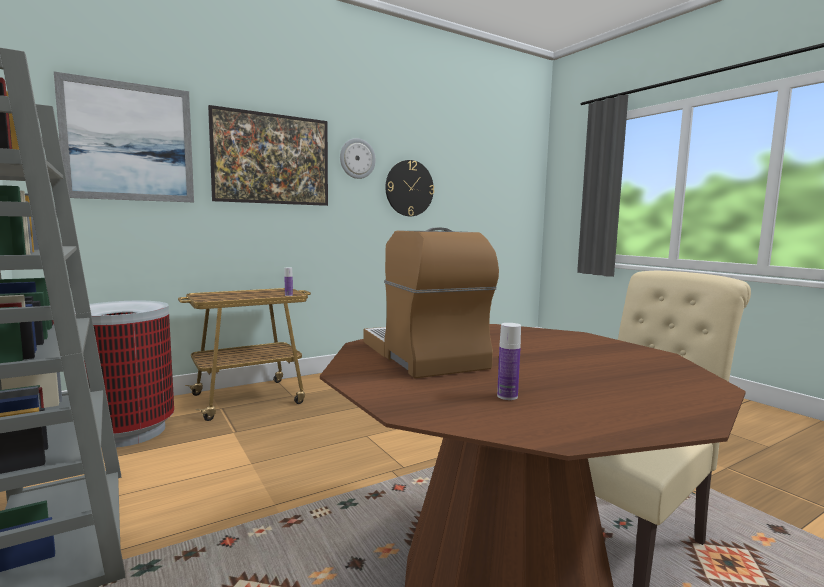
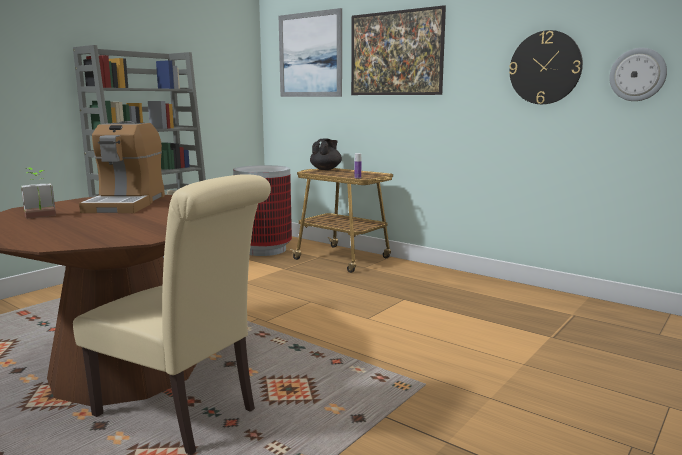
camera: 70 degrees right, 5 degrees up
(205, 294) = (326, 169): none -> black teapot
(357, 158) = (477, 40): wall clock -> wall clock (637, 74)
(423, 355) = (126, 204): coffee machine -> coffee machine turned 135 degrees clockwise
(507, 396) = (41, 217): bottle -> potted plant

